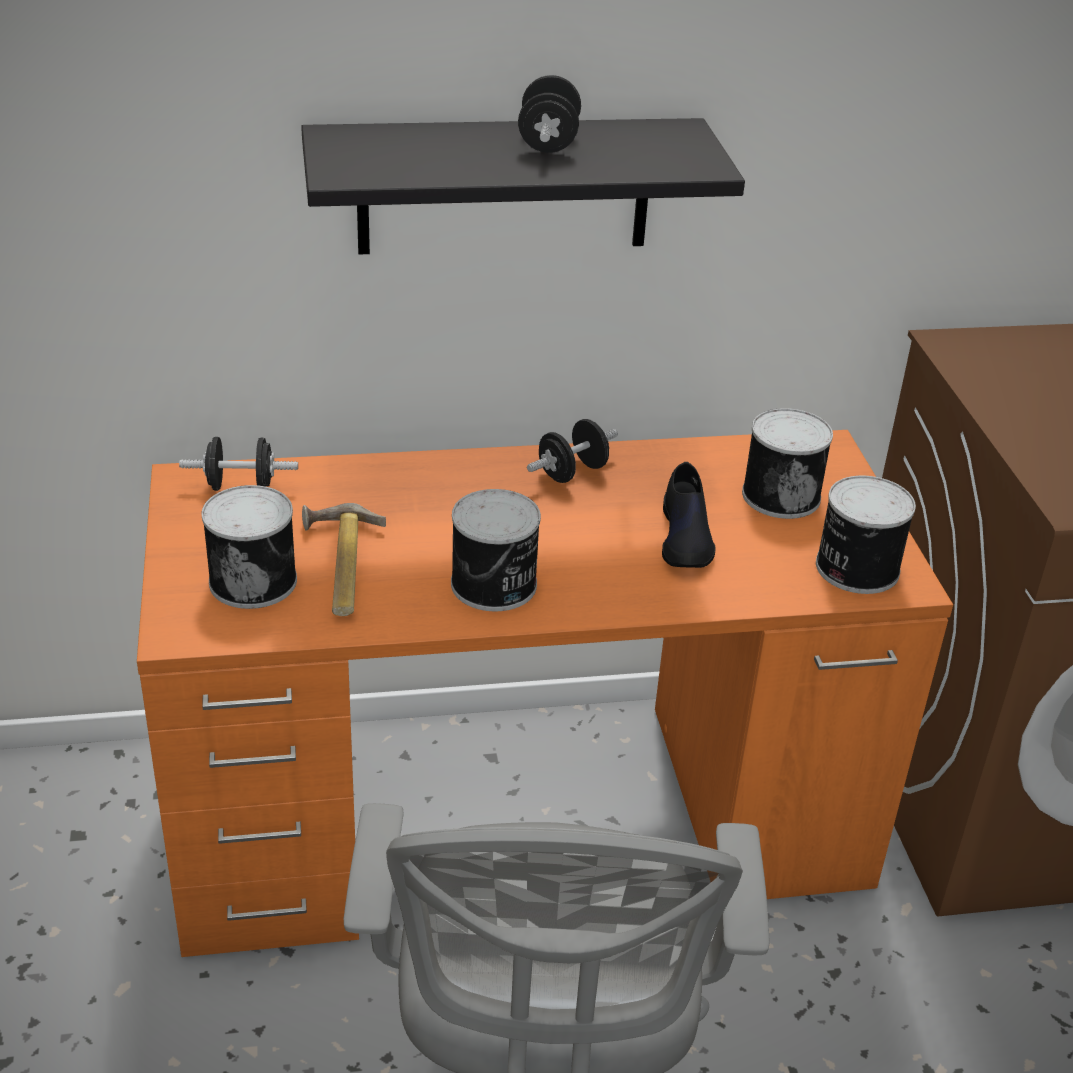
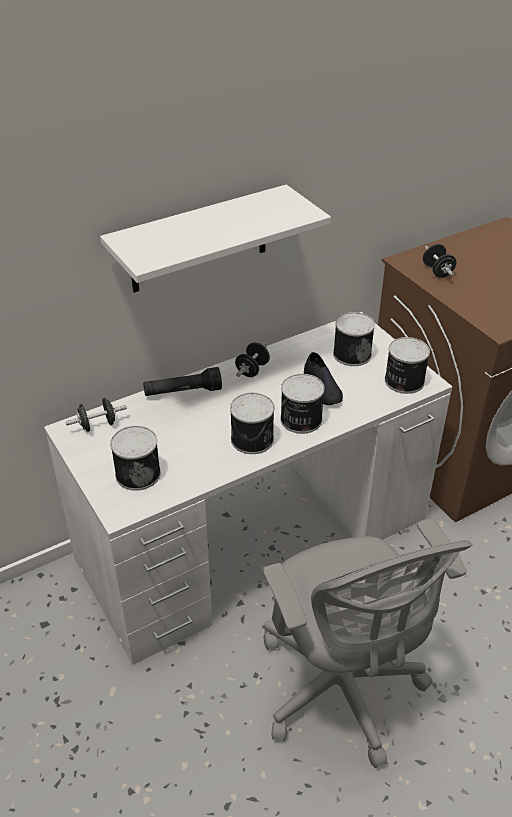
camera: 20 degrees left, 5 degrees up
(338, 566) = (174, 453): hammer -> none
(422, 475) = (183, 392): none -> black flashlight
(504, 186) = (199, 240): black shelf -> white shelf
(522, 816) = (256, 538): orange desk -> white desk
(548, 142) = (227, 217): black dumbbell -> black dumbbell (437, 271)
(606, 578) = (300, 420): none -> can

